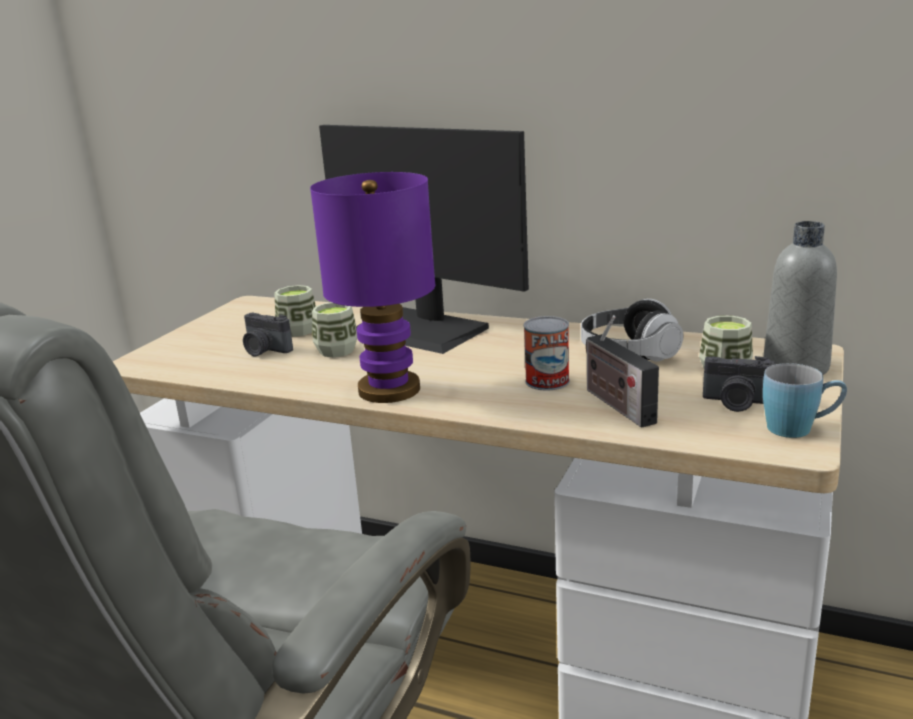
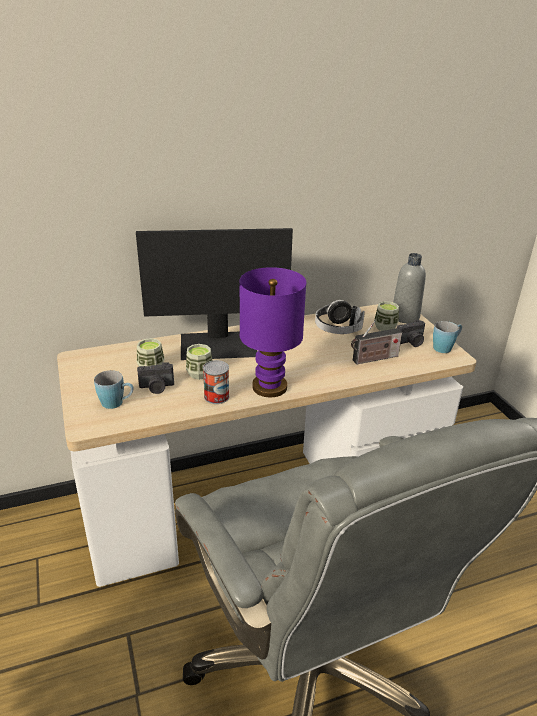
camera: 45 degrees left, 10 degrees up
(200, 352) = (117, 403): none -> blue mug
(547, 381) = (329, 356): can -> can (216, 396)
(616, 404) = (373, 359): radio -> radio turned 45 degrees counterclockwise

